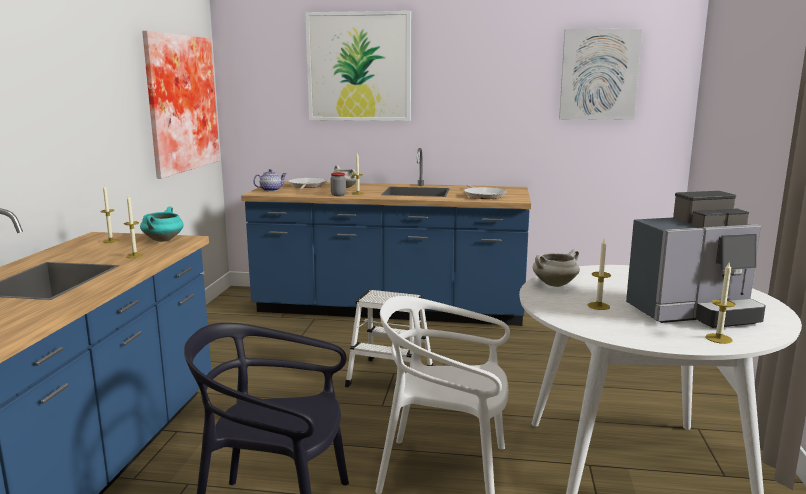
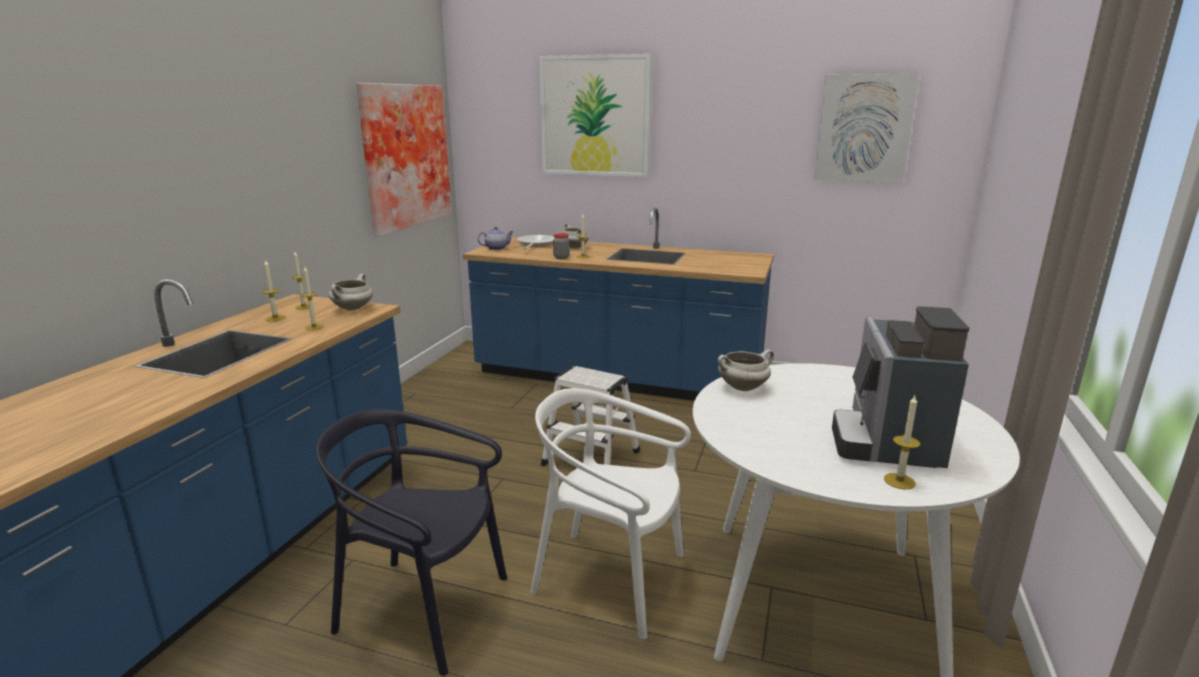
camera: 10 degrees right, 5 degrees up
(163, 240) = (352, 309): turquoise cooking pot -> white cooking pot
(483, 195) = (717, 264): frying pan -> none
(598, 306) = (777, 422): candle -> candle (275, 318)
(693, 313) = (887, 441): coffee machine -> coffee machine turned 105 degrees clockwise

